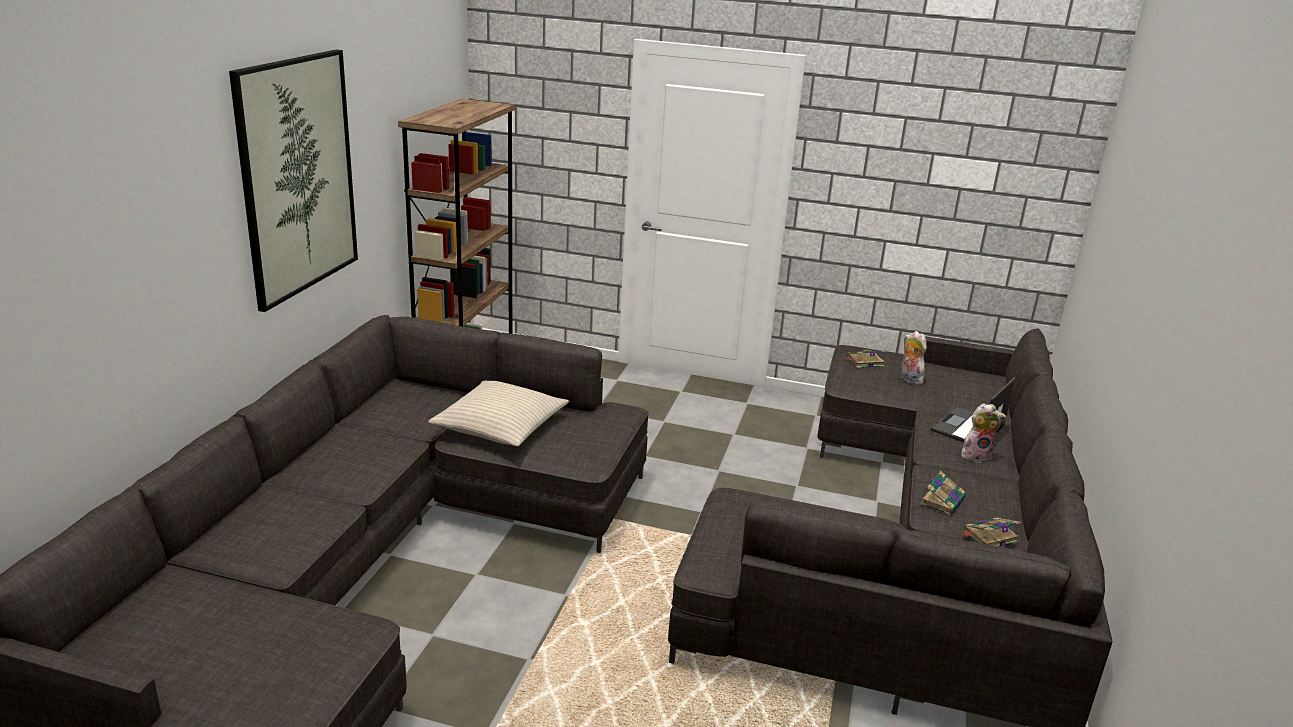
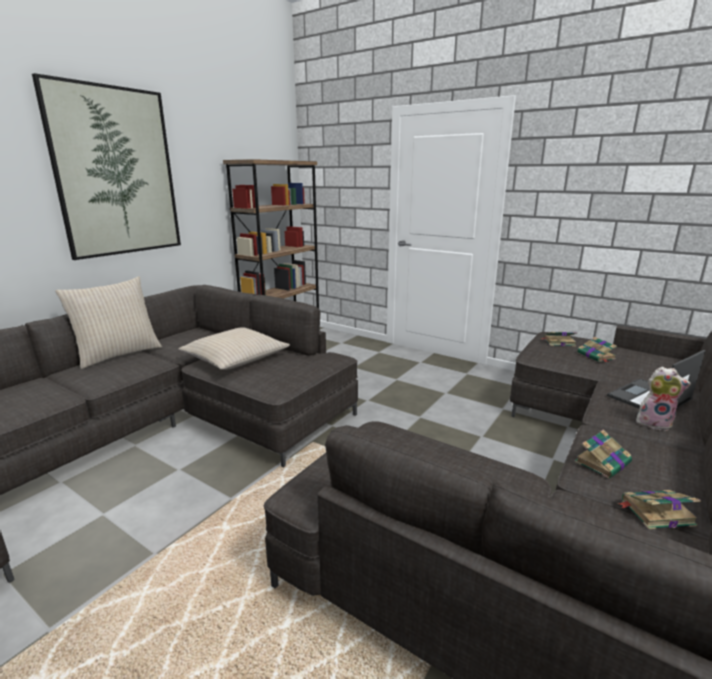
camera: 20 degrees right, 5 degrees down
(332, 436) = (118, 354): none -> beige pillow
(908, 379) = (596, 356): plush toy -> book

